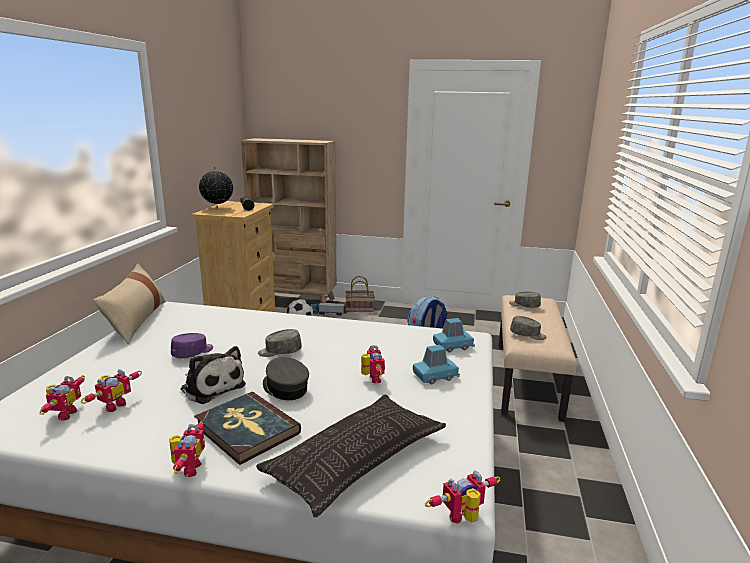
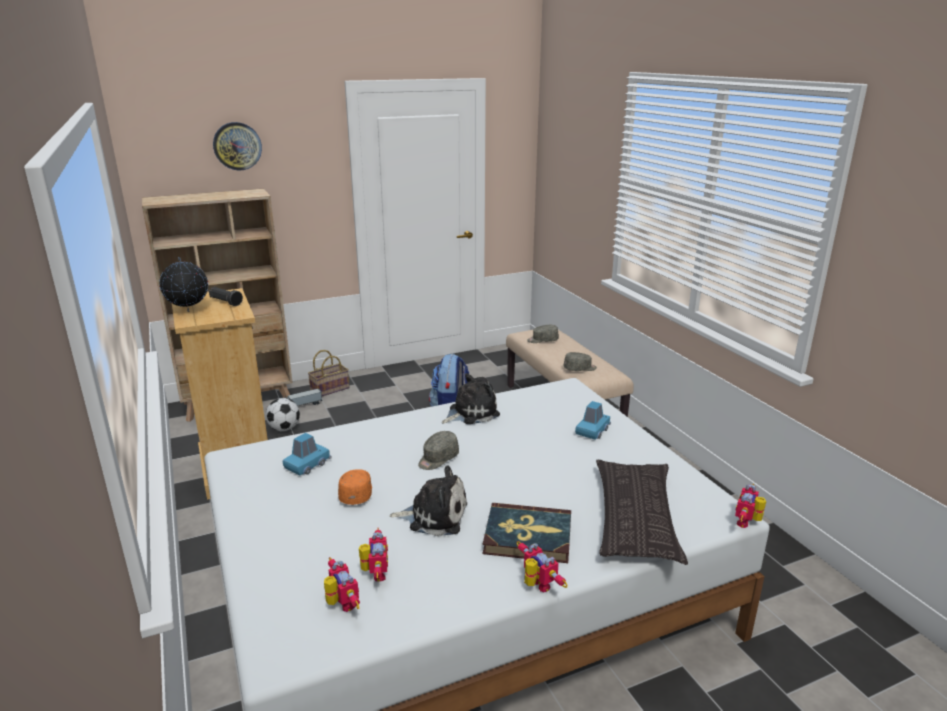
camera: 35 degrees left, 5 degrees up
(136, 321) = (223, 486): beige pillow -> none
(193, 353) = (357, 493): purple cap -> orange cap
(285, 388) = (498, 489): grey cap -> none
(322, 107) = (237, 146): none -> wall clock
(356, 330) = (471, 412): none -> plush toy
(371, 379) = (551, 452): toy robot -> none
(453, 346) = (567, 399): blue toy car -> blue toy car (307, 465)

